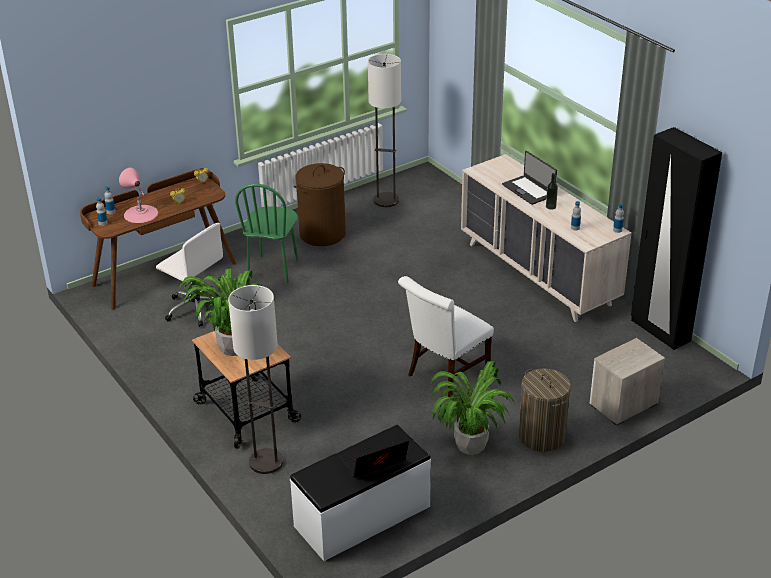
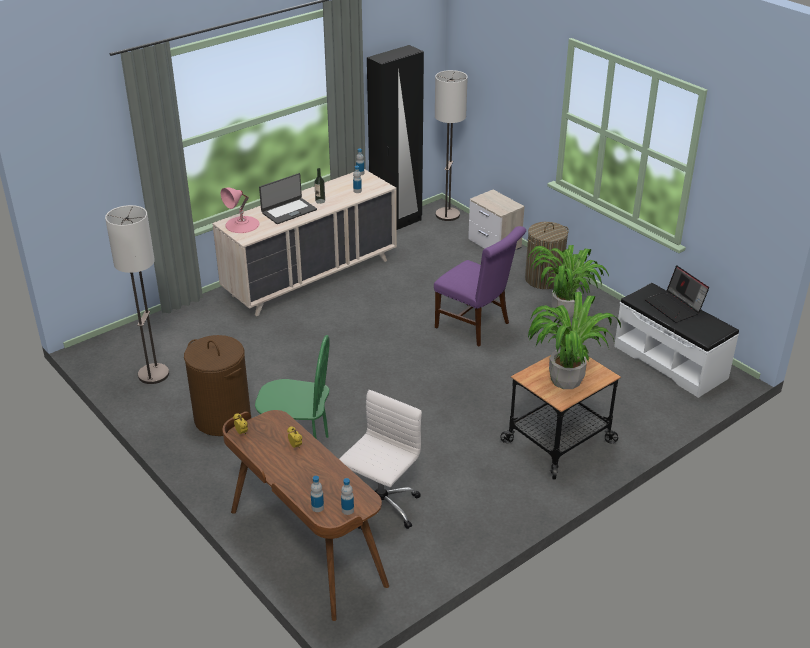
camera: 95 degrees left, 0 degrees up
(140, 214) = (322, 477): pink table lamp -> pink table lamp (242, 224)
(266, 462) = (625, 421): floor lamp -> floor lamp (447, 215)
(444, 376) = (476, 326): white chair -> purple chair

